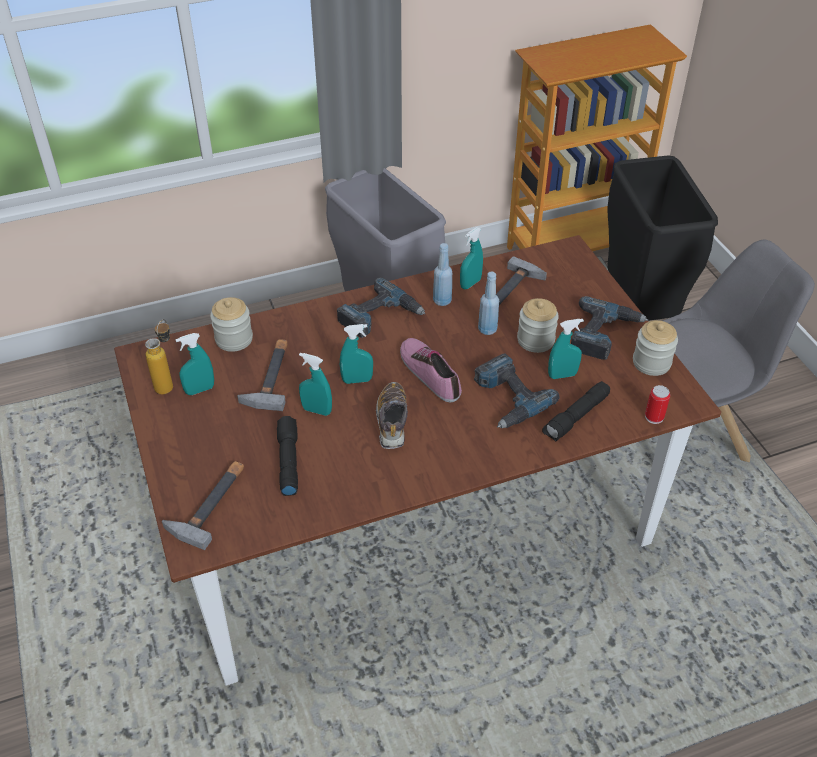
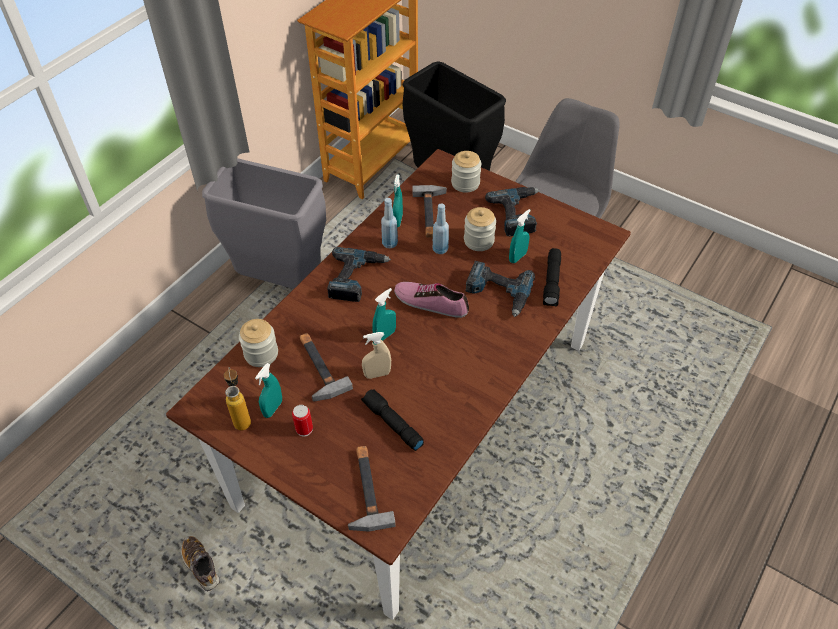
camera: 35 degrees left, 5 degrees up
(317, 410) = (377, 374): turquoise spray bottle -> beige spray bottle
(392, 422) = (438, 352): shoe -> shoe (201, 566)
(651, 363) = (563, 219): jar -> jar (465, 183)
(654, 417) = (597, 256): can -> can (304, 429)

